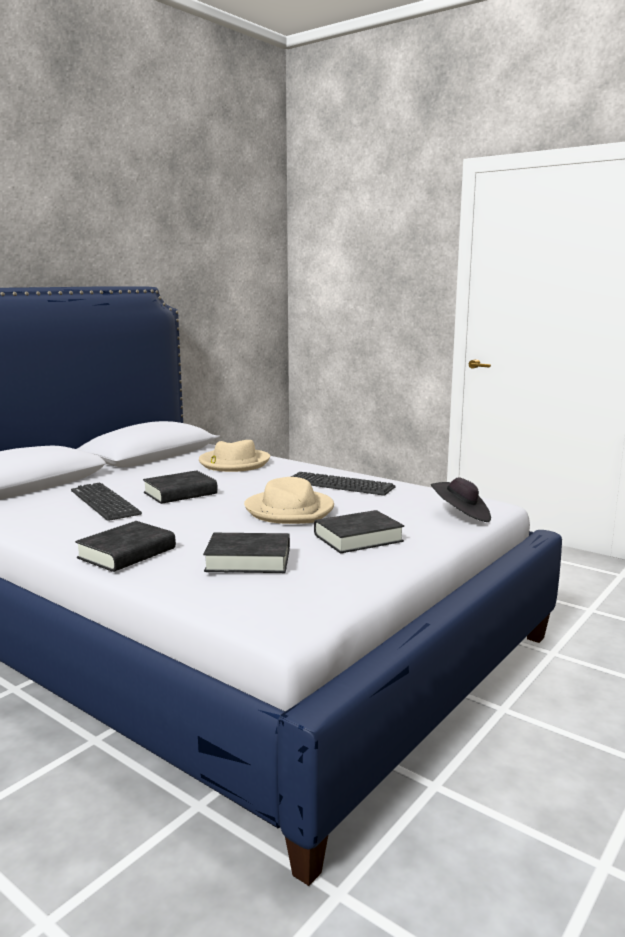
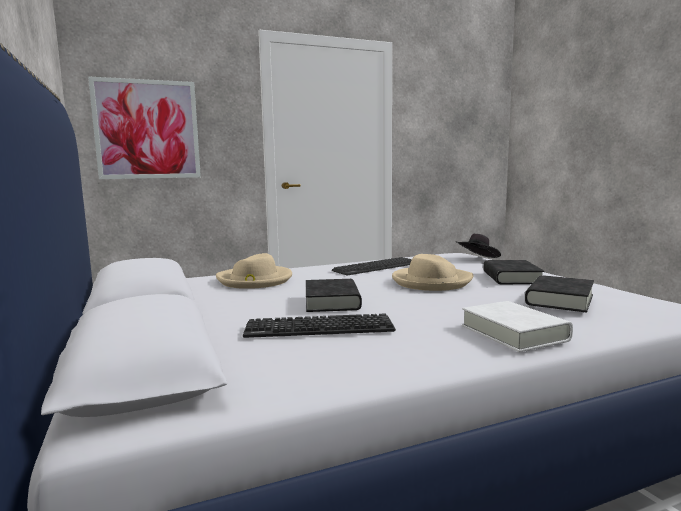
camera: 60 degrees left, 5 degrees down
(127, 553) = (514, 333): black book -> white book
(343, 290) = (147, 129): none -> picture

